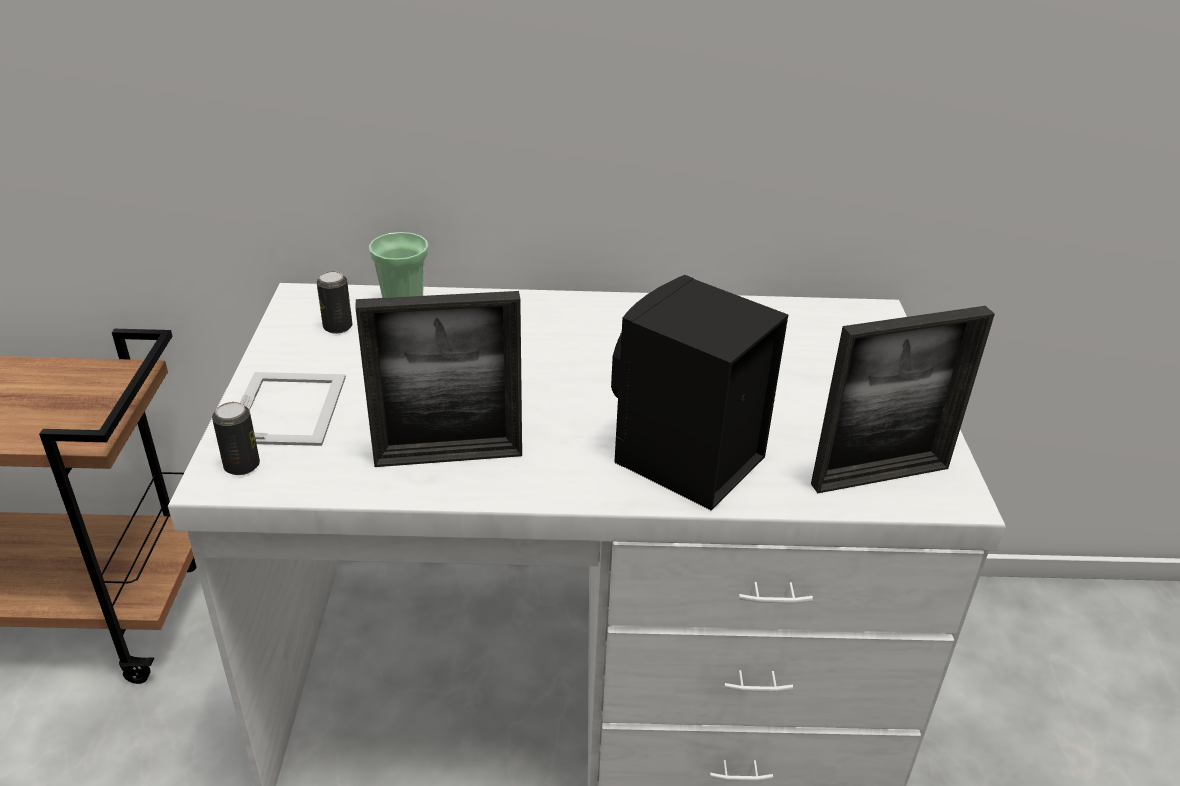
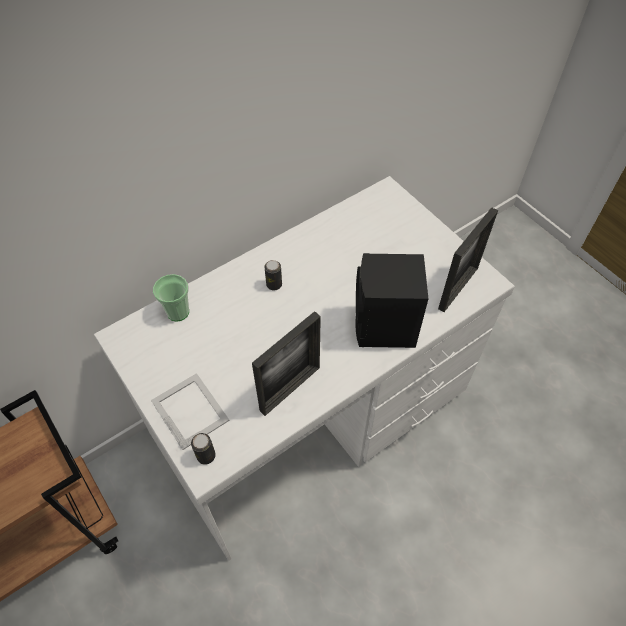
camera: 35 degrees left, 20 degrees up
(338, 327) = (158, 345): can -> can (274, 284)

